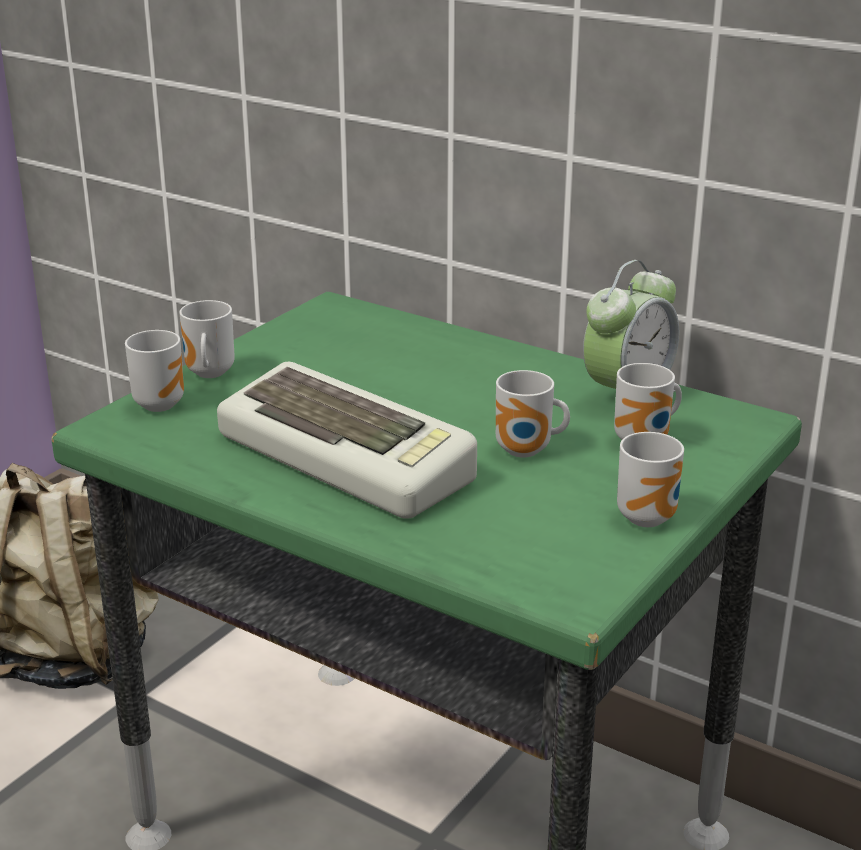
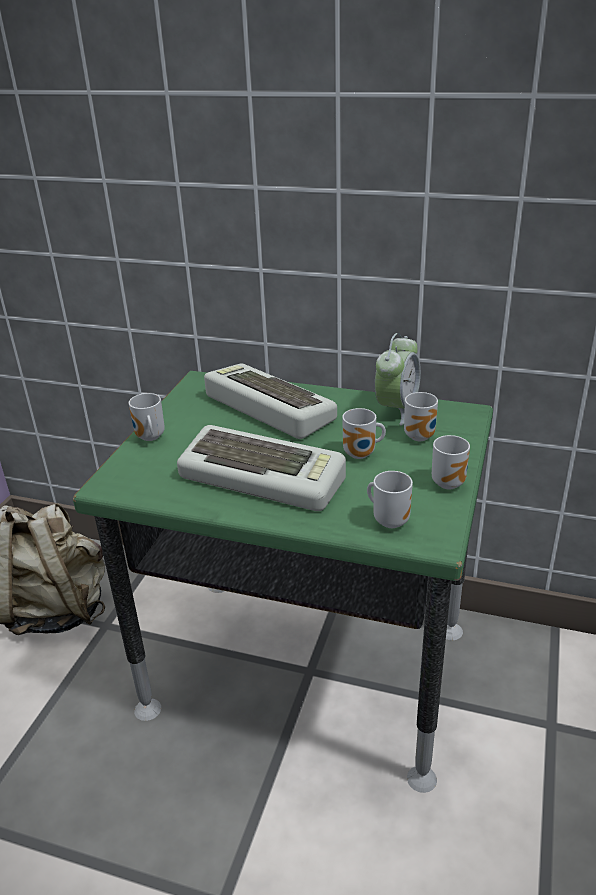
camera: 15 degrees left, 5 degrees up
(159, 403) = (130, 463): mug -> mug (389, 520)
(411, 362) = (266, 409): none -> keyboard

